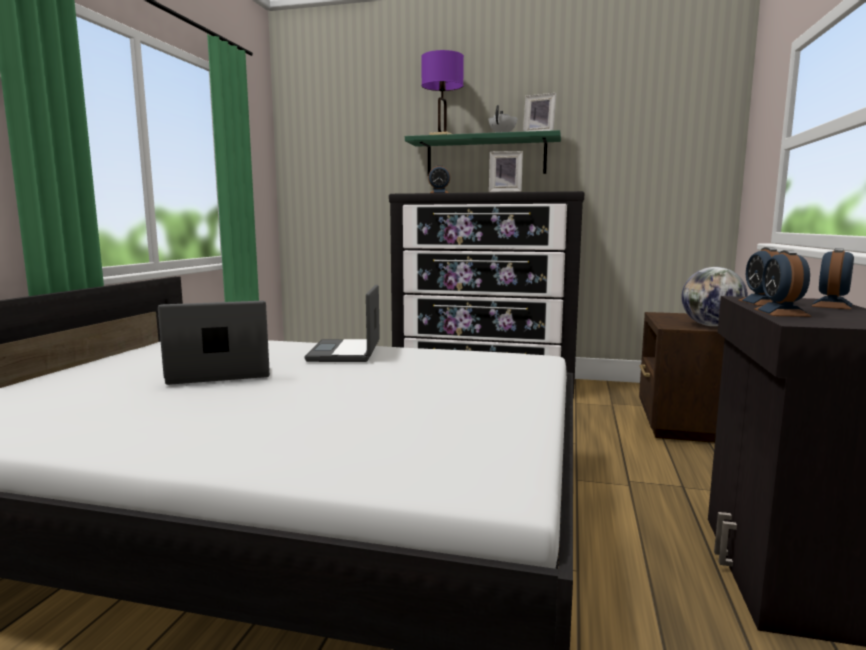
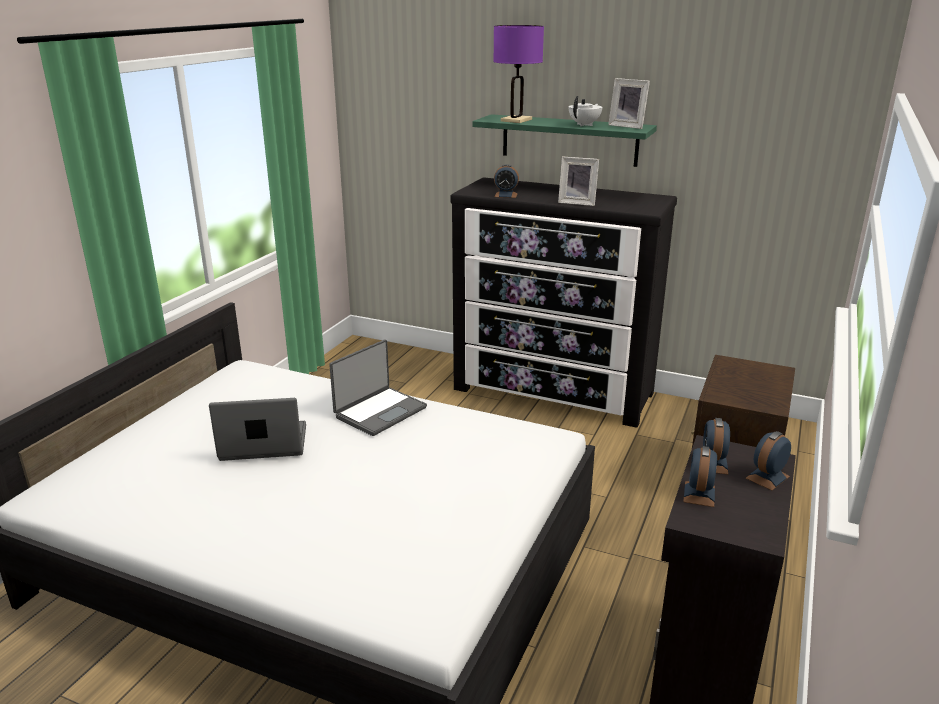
camera: 10 degrees right, 15 degrees up
(346, 352) = (379, 412): laptop -> laptop turned 150 degrees counterclockwise
(711, 325) = (761, 397): globe -> none

